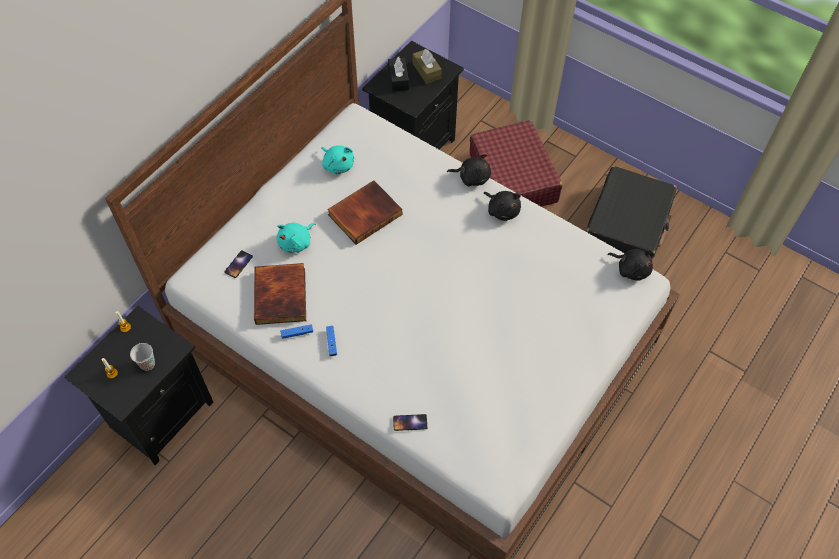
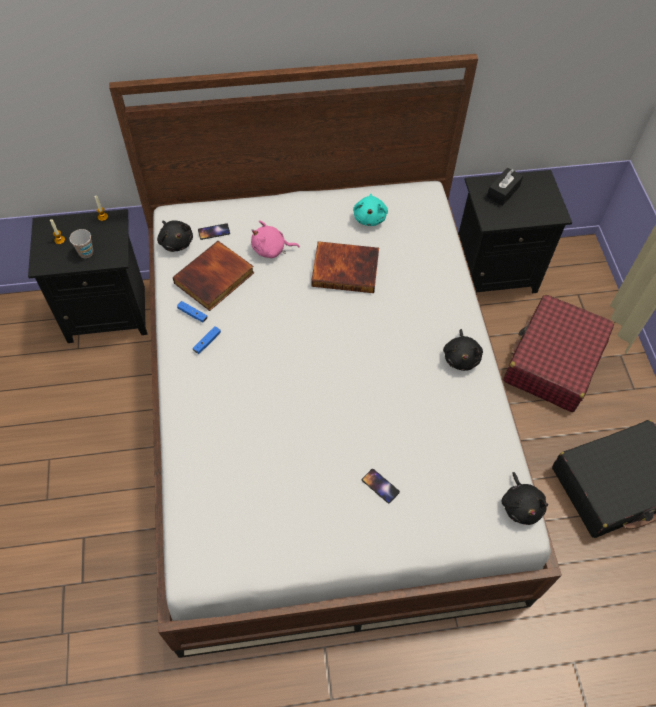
camera: 45 degrees right, 0 degrees up
(296, 242) = (271, 249): turquoise plush toy -> pink plush toy
(410, 422) = (188, 453): phone -> phone (380, 486)
(426, 71) = (535, 202): brown tissue box -> none
(472, 177) = (467, 310): black plush toy -> black plush toy (176, 242)

